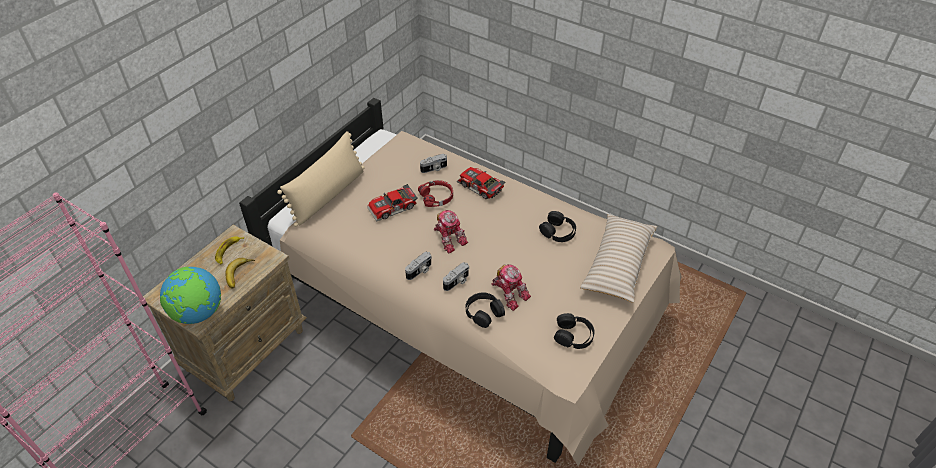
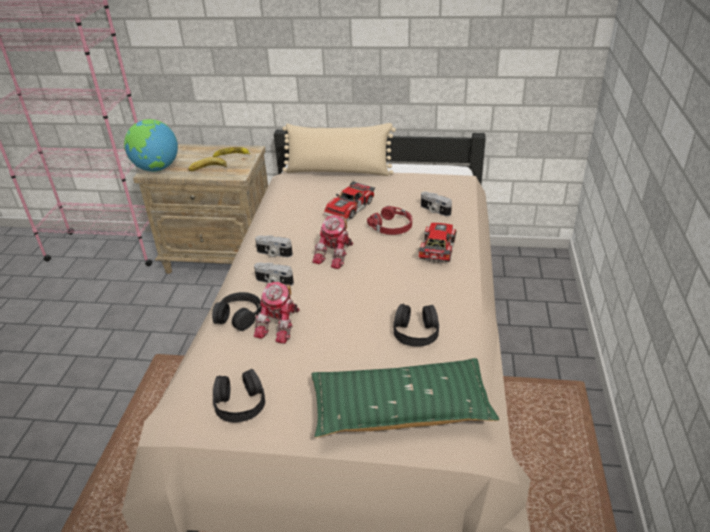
camera: 65 degrees right, 10 degrees down
(393, 208) = (351, 208): toy car -> toy car turned 90 degrees counterclockwise
(618, 264) = (400, 409): beige pillow -> green pillow

